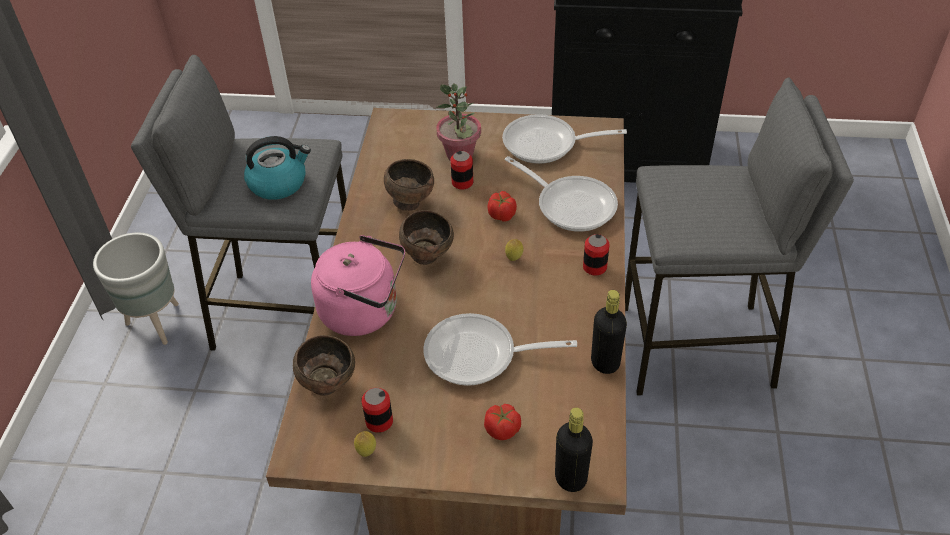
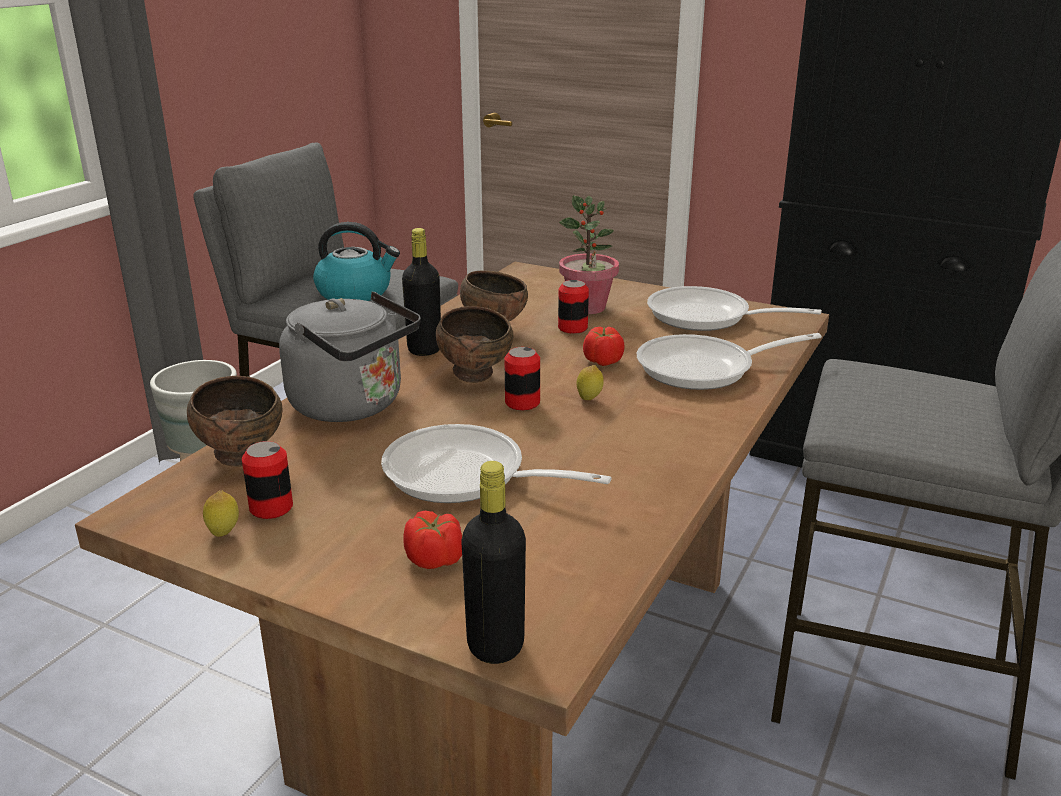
camera: 20 degrees right, 20 degrees down
(364, 312) = (353, 406): pink kettle -> grey kettle
(571, 204) = (705, 369): frying pan -> frying pan turned 105 degrees clockwise
(594, 267) = (700, 429): can -> can (522, 403)
(605, 363) = (649, 526): black bottle -> black bottle (424, 349)

